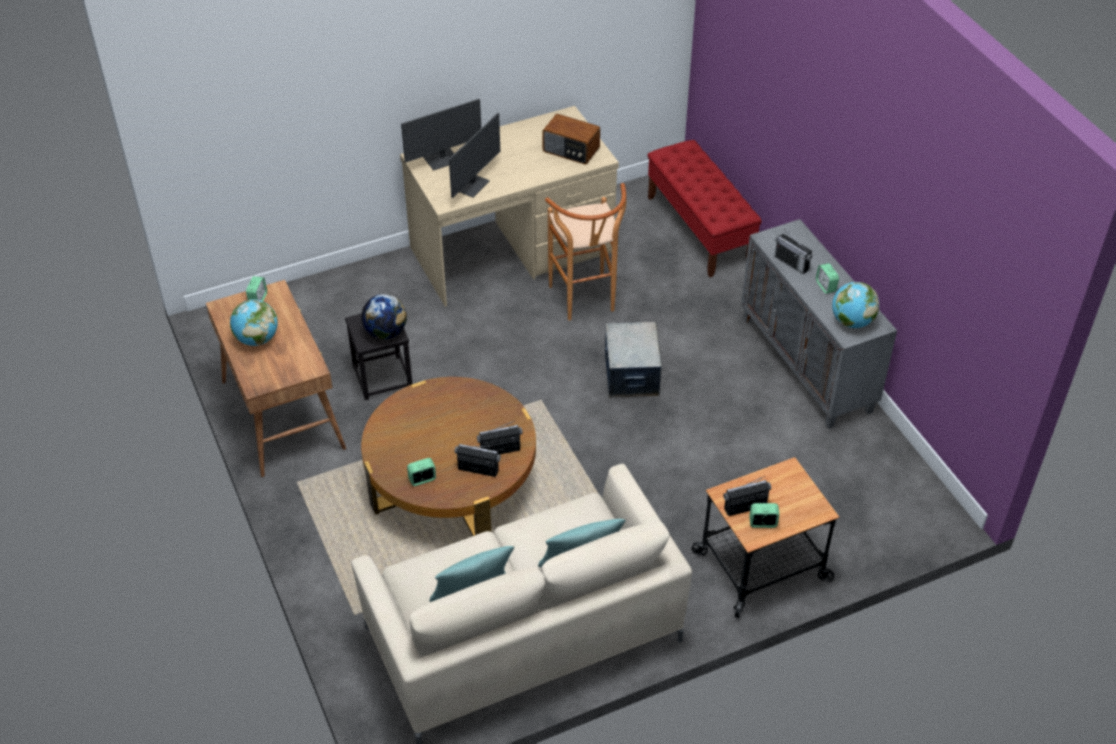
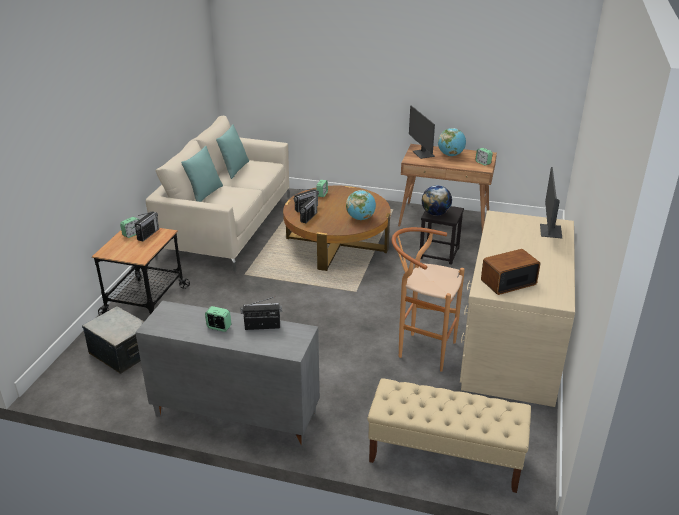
camera: 130 degrees right, 15 degrees down
(472, 185) = (506, 230): monitor -> monitor (423, 154)
(631, 374) = (332, 332): storage box -> storage box (122, 353)
(699, 230) = (444, 457): red bench -> beige bench
(852, 321) = (174, 317): globe -> globe (360, 218)

